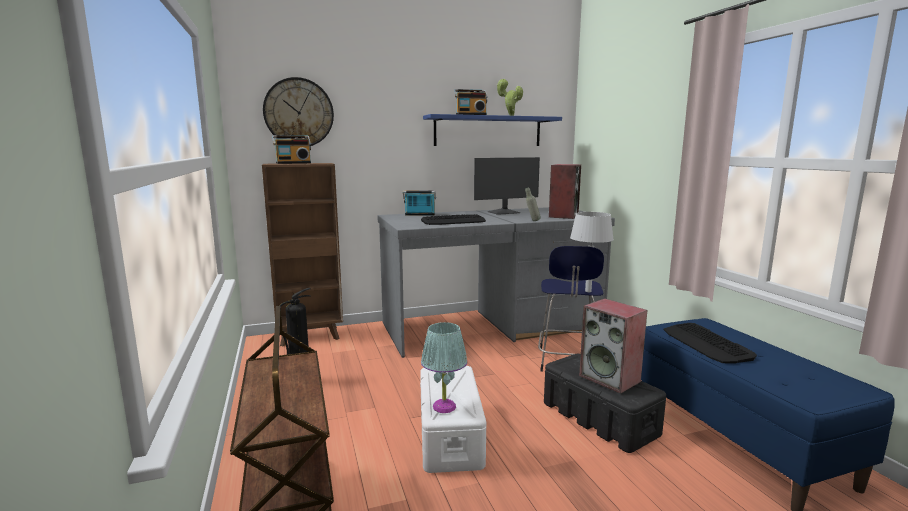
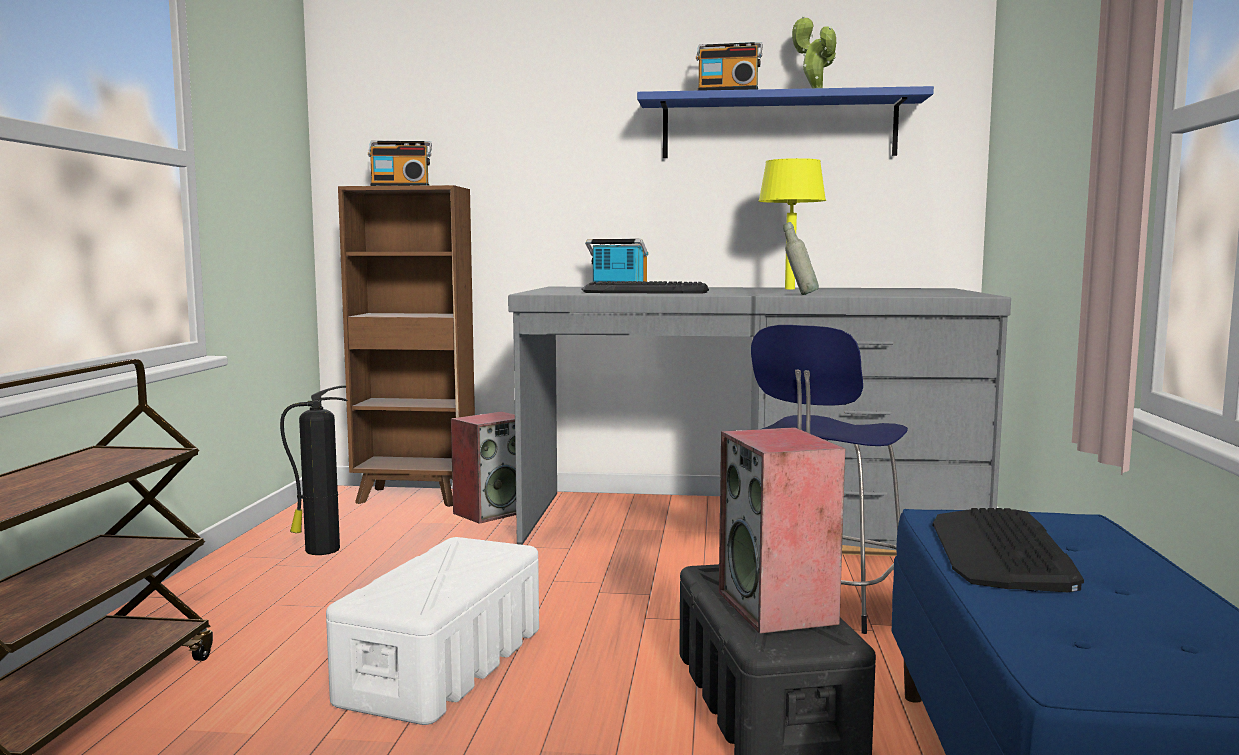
camera: 25 degrees right, 5 degrees down
(298, 113) = (422, 104): wall clock -> none
(444, 406) = (395, 590): turquoise table lamp -> none
(504, 212) = (790, 289): monitor -> yellow table lamp
(563, 216) = (899, 293): speaker -> speaker (491, 512)
(587, 291) = (845, 434): grey table lamp -> none

